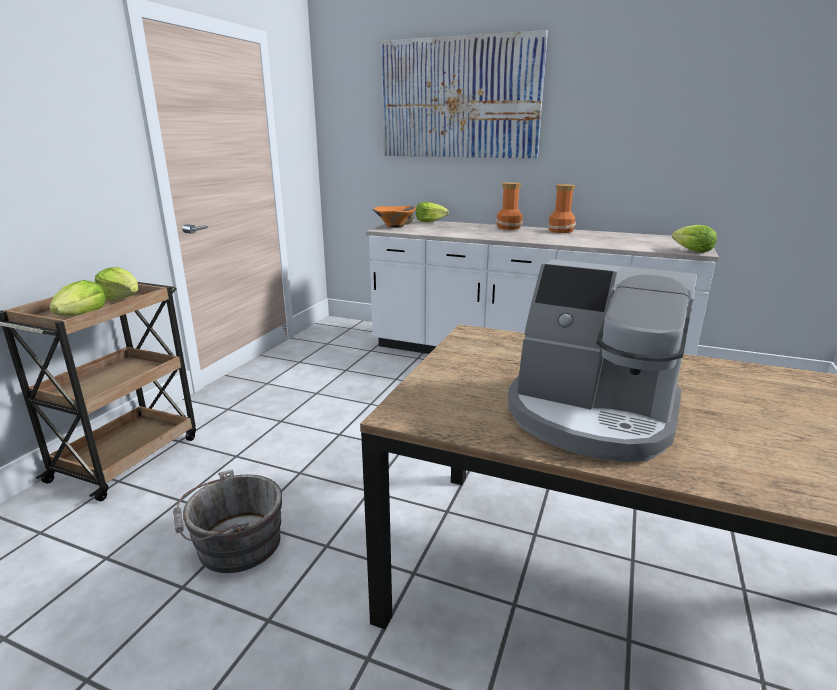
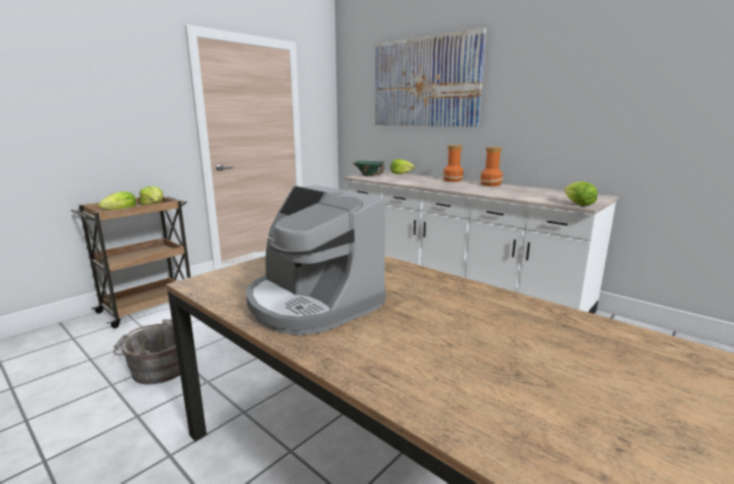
camera: 20 degrees right, 5 degrees down
(394, 227) = (368, 175): orange bowl -> green bowl

